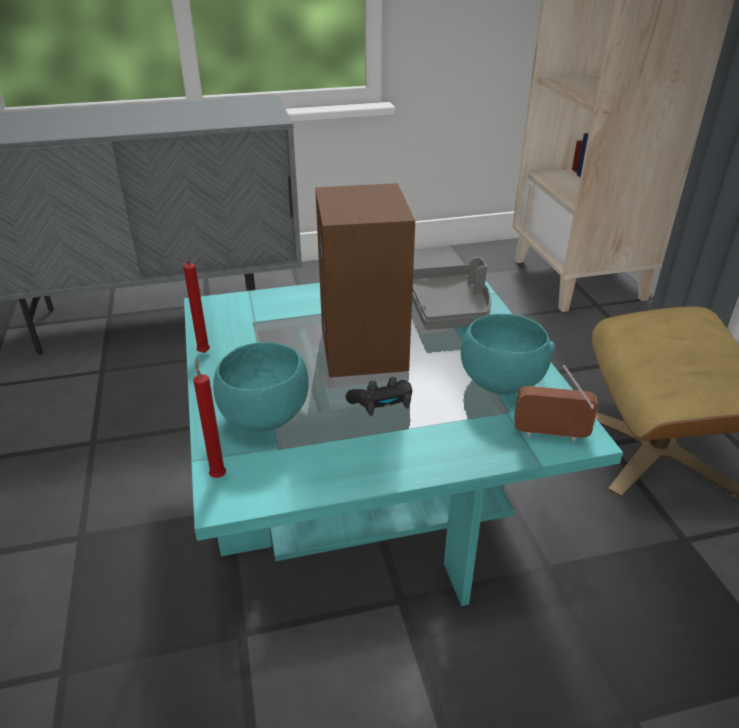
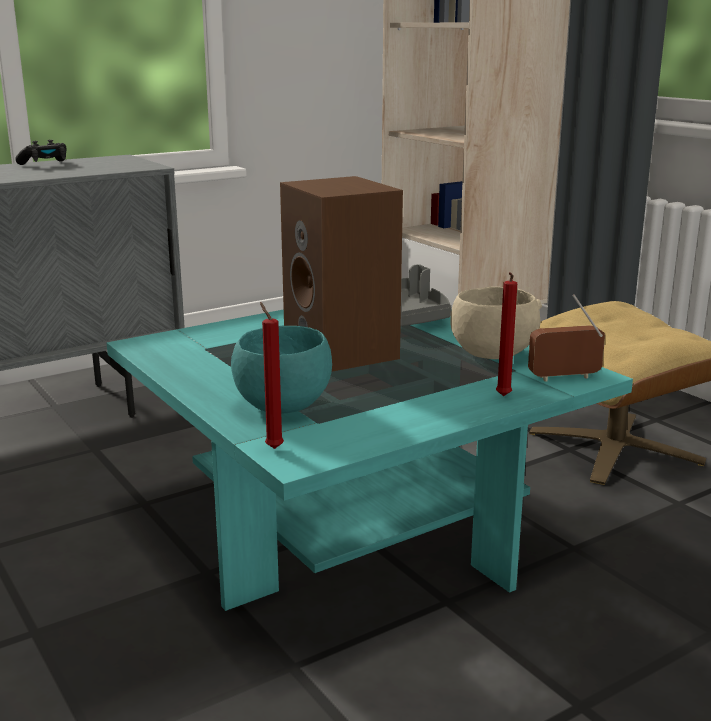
camera: 20 degrees left, 15 degrees down
(202, 354) = (170, 375): red candle -> red candle (503, 397)
(382, 405) = (395, 382): black game controller -> black game controller (45, 164)
(499, 382) = (491, 354): turquoise bowl -> beige bowl

